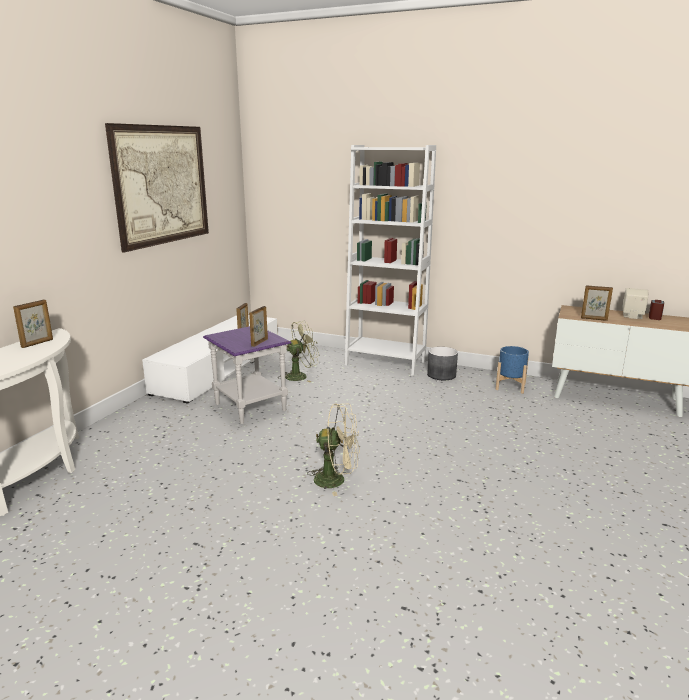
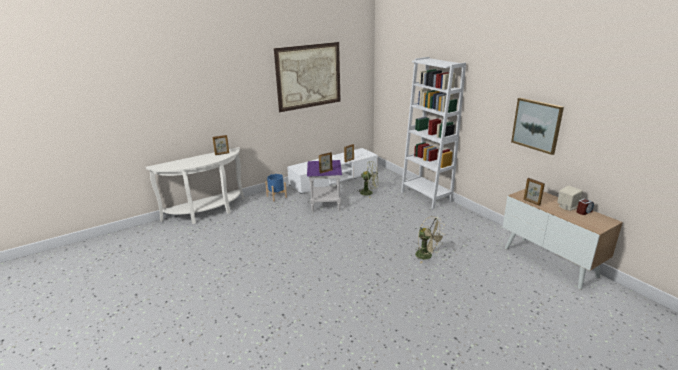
camera: 35 degrees right, 5 degrees up
(336, 480) = (321, 253): beige fan -> beige fan (427, 256)
(441, 375) = (450, 213): grey planter -> none
(510, 386) = (484, 232): blue planter -> blue planter (276, 196)
(564, 217) = (536, 125): none -> picture

